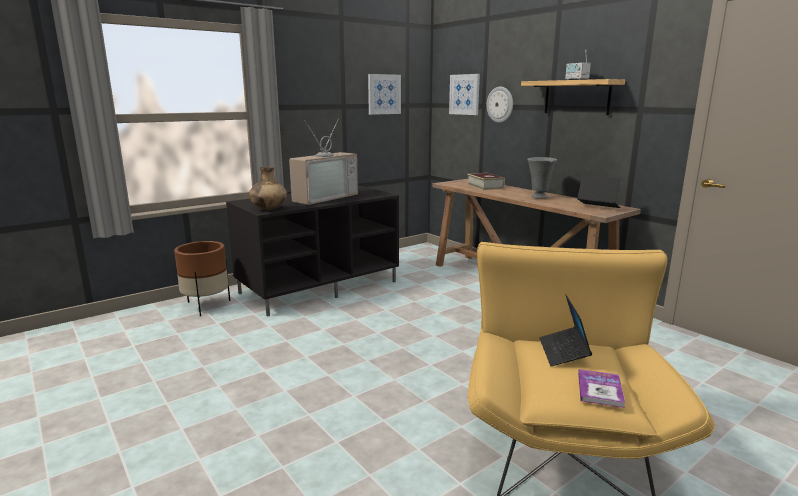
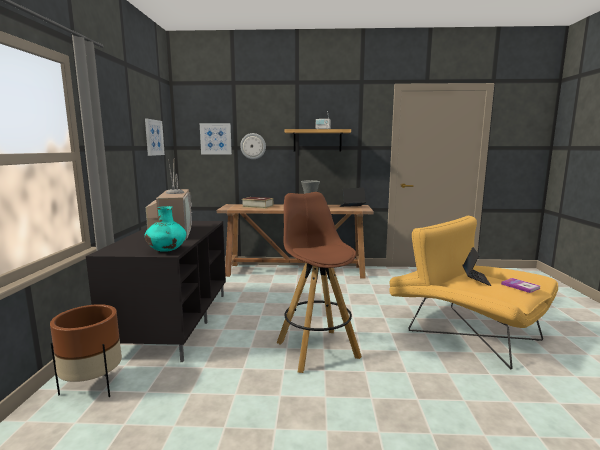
camera: 50 degrees left, 5 degrees down
(268, 209) = (166, 251): brown vase -> turquoise vase
(361, 357) = (316, 349): none -> brown stool
(563, 352) = (475, 279): laptop -> laptop turned 120 degrees counterclockwise

